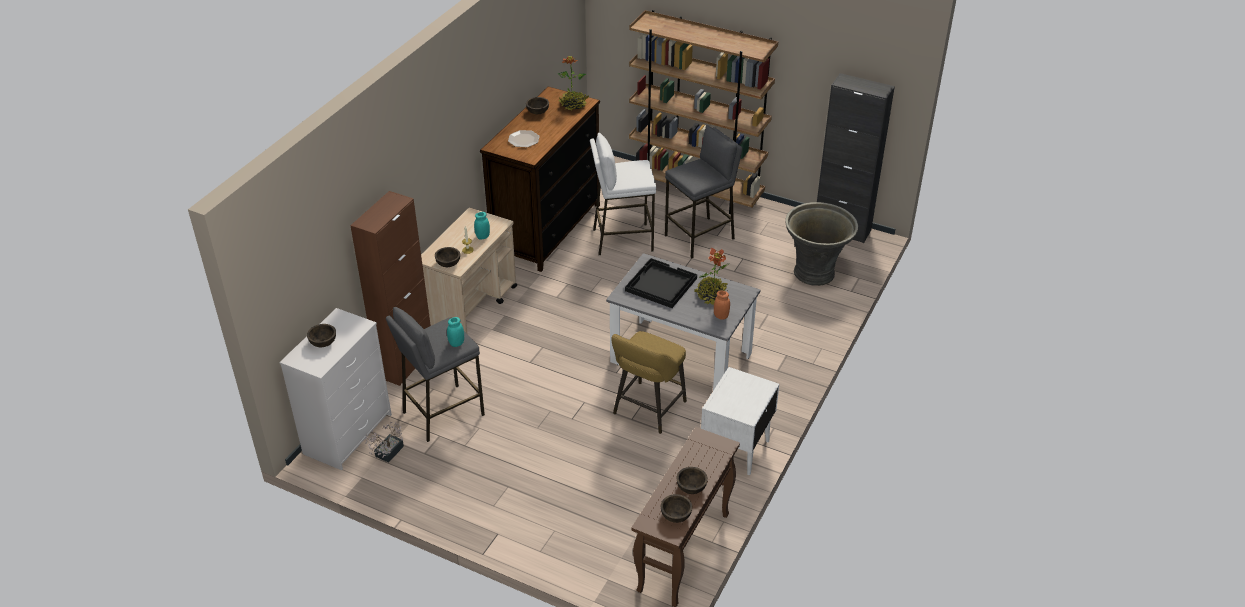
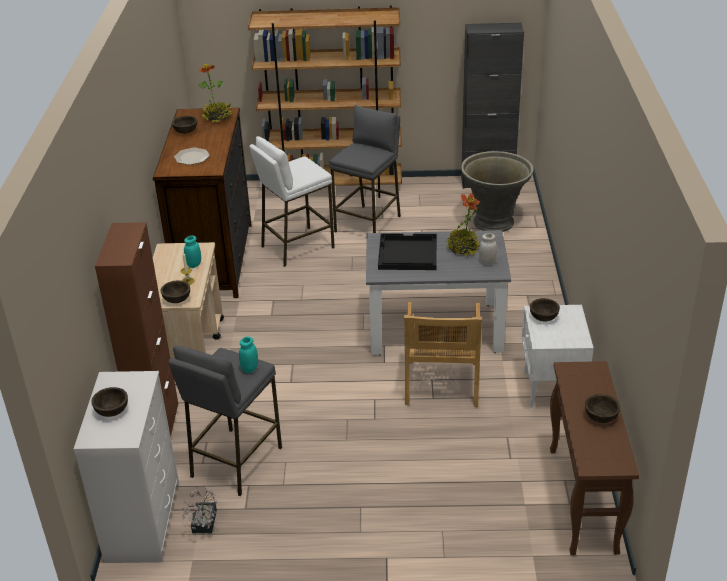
camera: 25 degrees left, 5 degrees down
(647, 410) = (442, 385): yellow stool -> beige chair
(675, 515) = (610, 448): brown bowl -> brown bowl (543, 317)
(721, 316) = (487, 262): orange jar -> white jar

